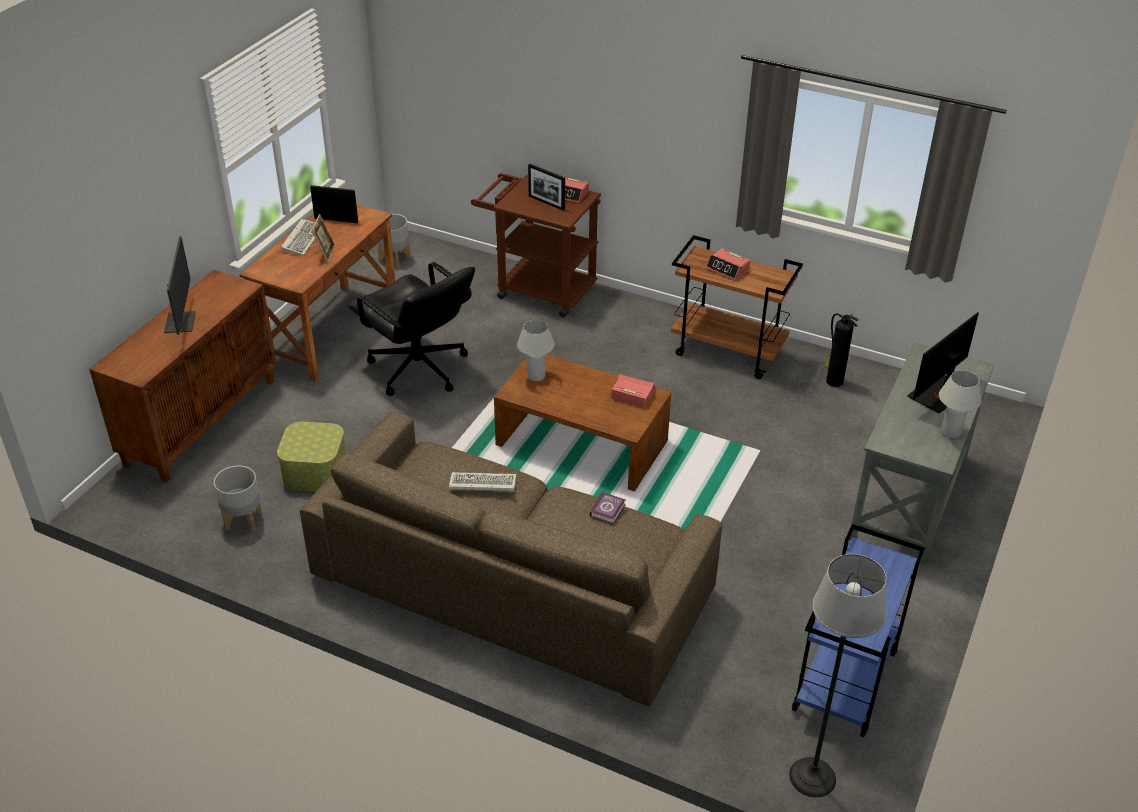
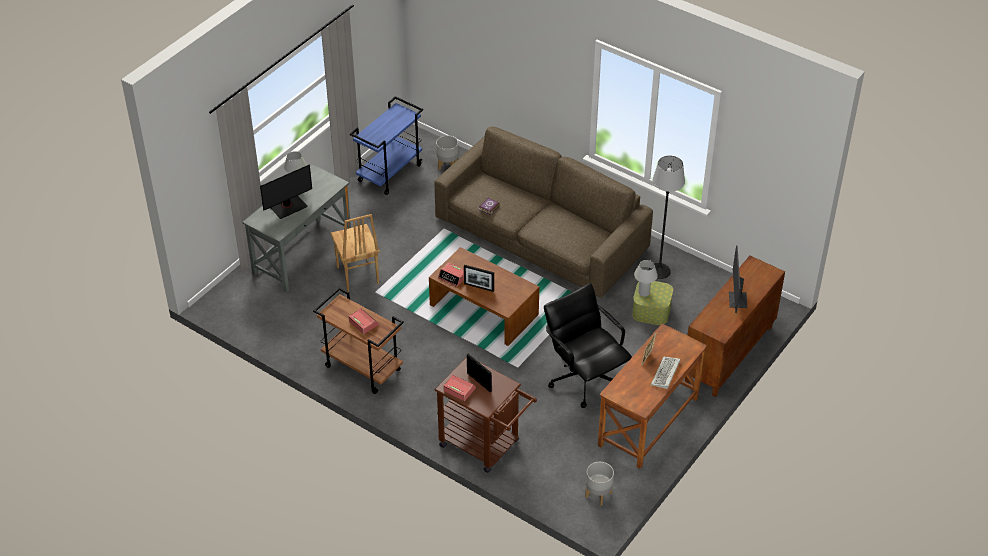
camera: 170 degrees left, 5 degrees up
(242, 520) = (691, 284): grey planter -> grey planter (448, 165)
(336, 220) = (641, 391): picture frame -> picture frame (479, 287)
(481, 484) = (554, 228): keyboard -> none
(536, 376) = (510, 297): white table lamp -> white table lamp (644, 293)
(801, 472) = (357, 276): none -> brown chair
(812, 776) = (423, 142): floor lamp -> floor lamp (659, 271)
(833, 381) = (302, 336): fire extinguisher -> none

